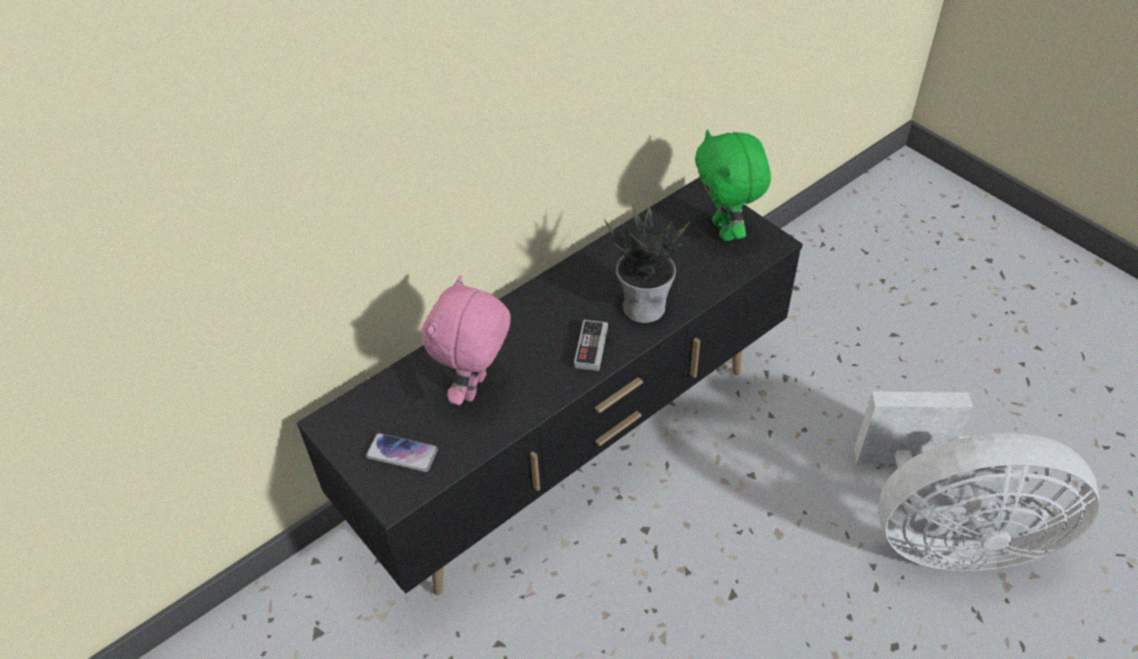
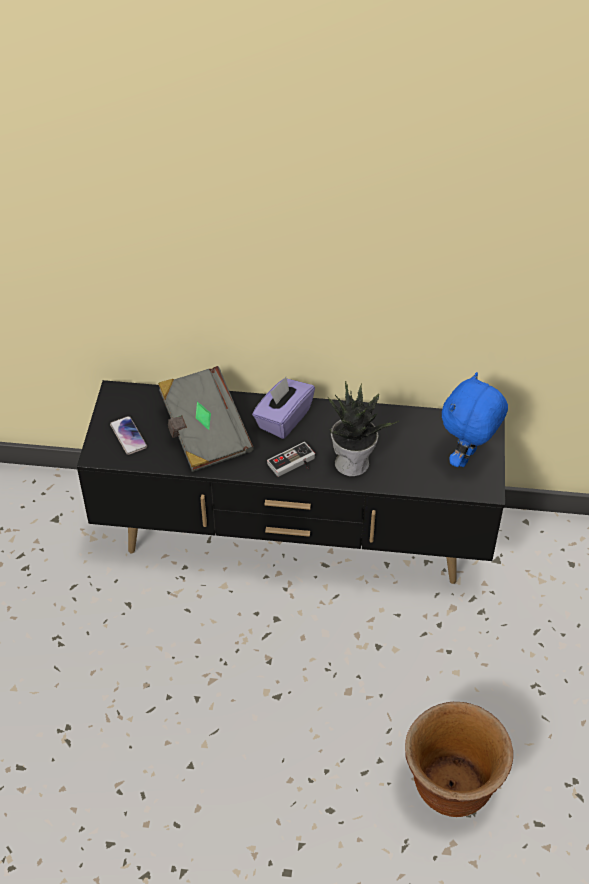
camera: 45 degrees right, 0 degrees up
(476, 388) = (204, 433): pink plush toy -> grey book
(532, 317) = (283, 419): none -> purple tissue box
(725, 230) = (467, 458): green plush toy -> blue plush toy
(946, 534) = (451, 789): white fan -> brown planter

